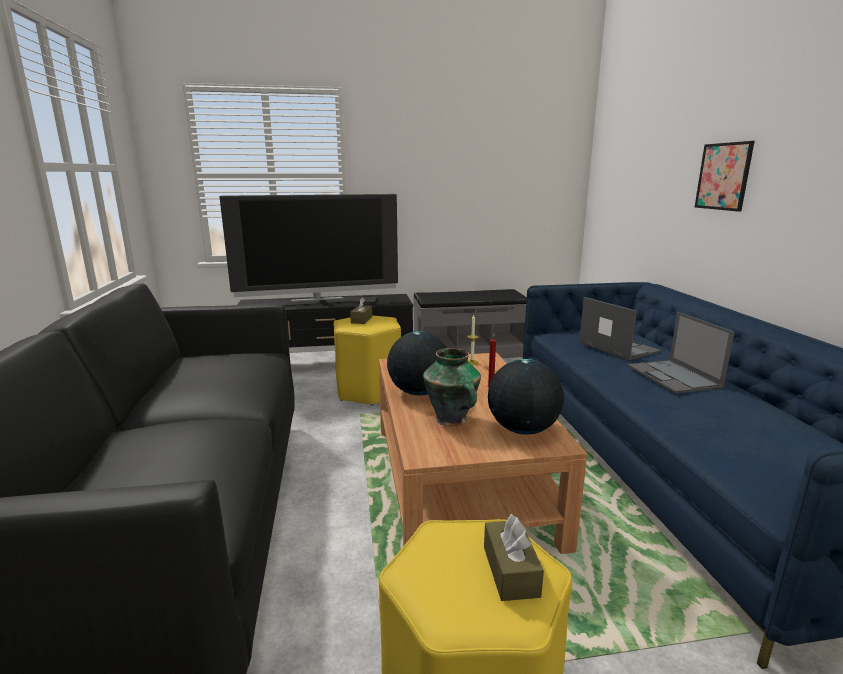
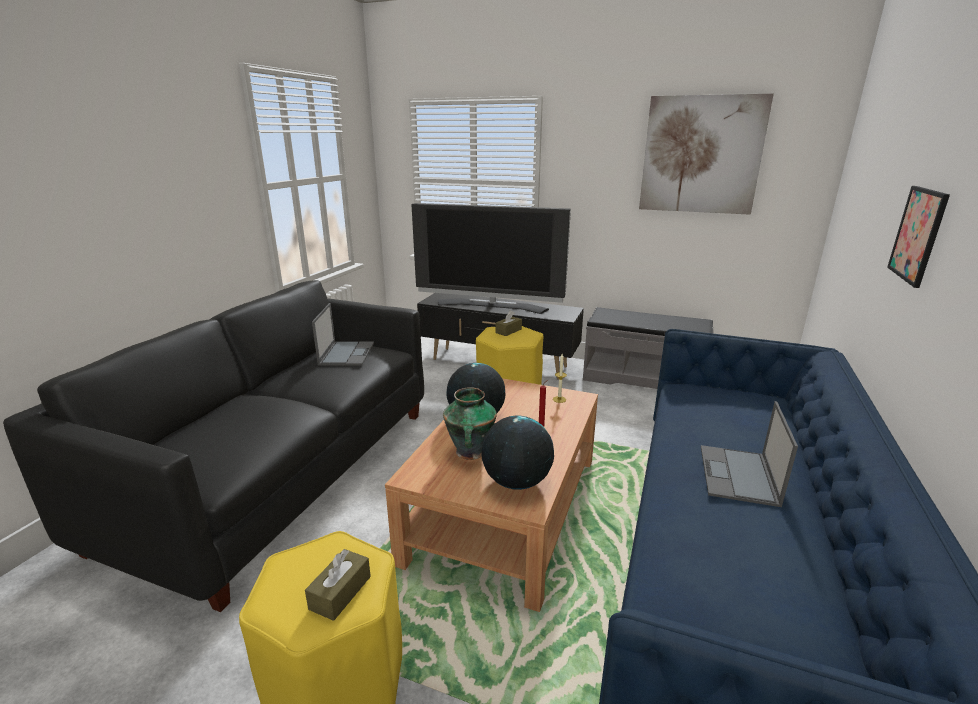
camera: 30 degrees right, 5 degrees up
(490, 145) = (701, 155): none -> picture
(617, 347) = (725, 421): laptop -> laptop (347, 353)

